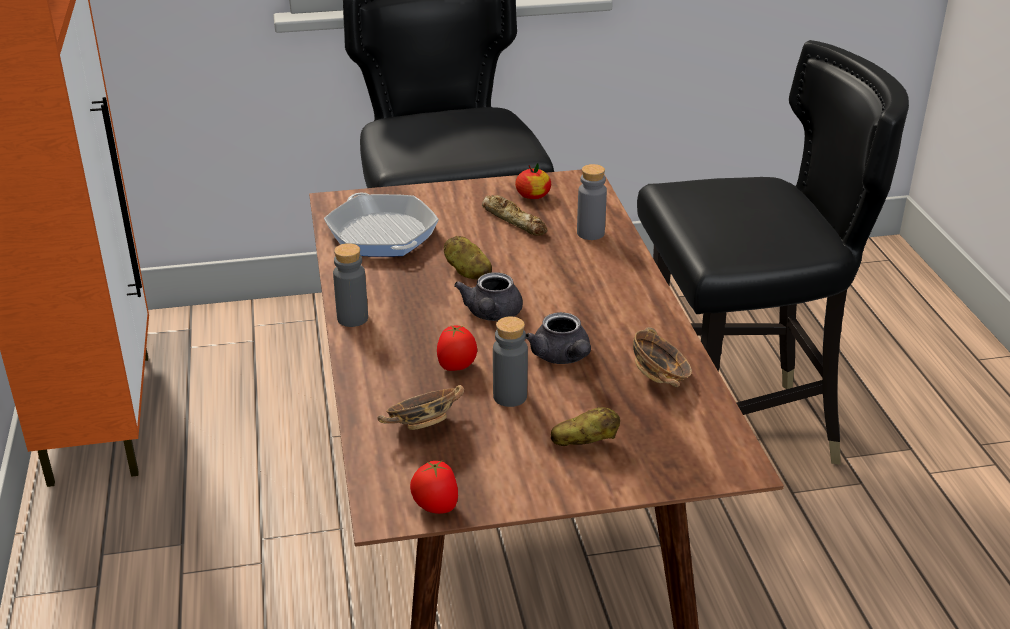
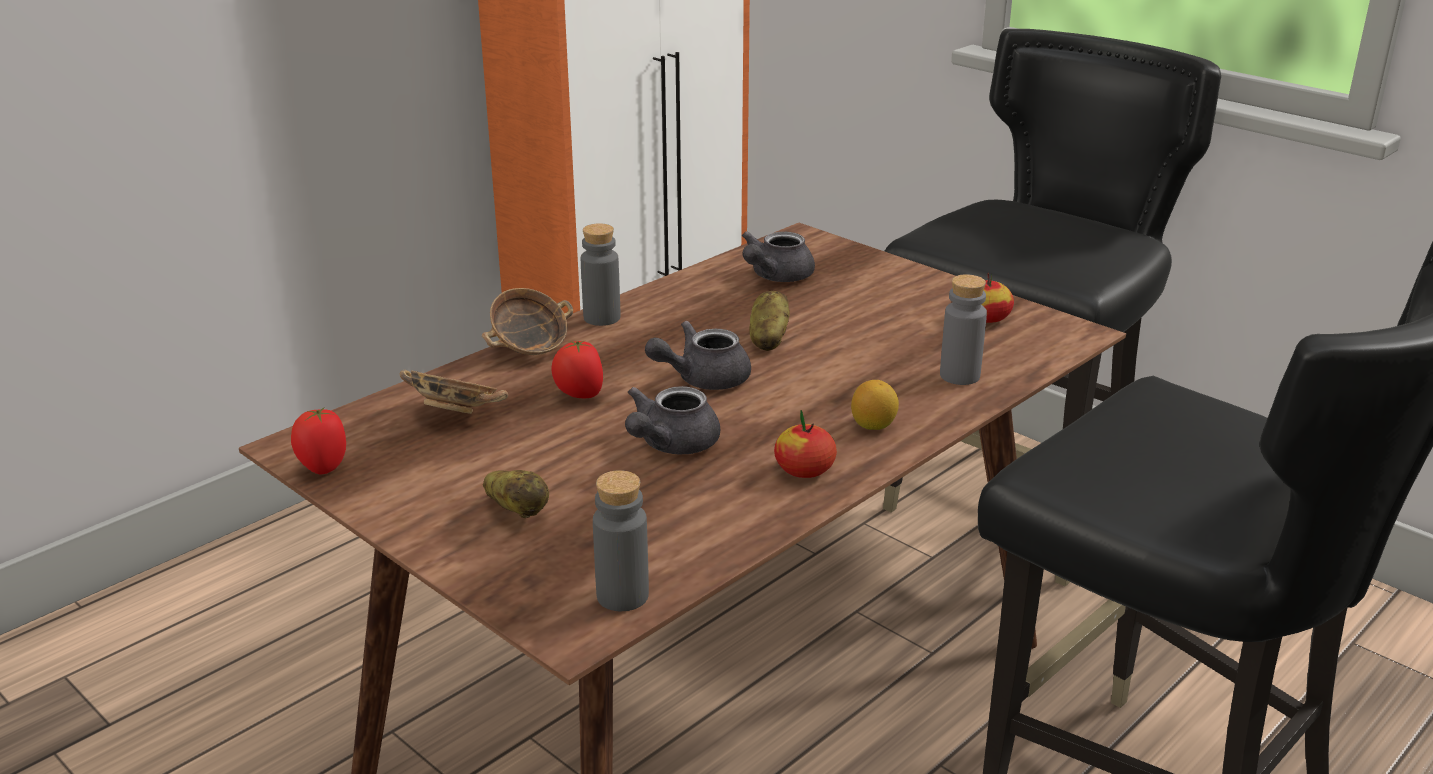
camera: 55 degrees right, 5 degrees down
(382, 234) = (775, 277): frying pan -> grey teapot
(510, 396) = (558, 440): grey bottle -> grey bottle (622, 596)
(514, 220) = (913, 327): bread -> none
(616, 283) = (873, 426): none -> lemon
(642, 325) = (804, 470): none -> apple
(660, 377) = (705, 517): bowl -> bowl (530, 350)

